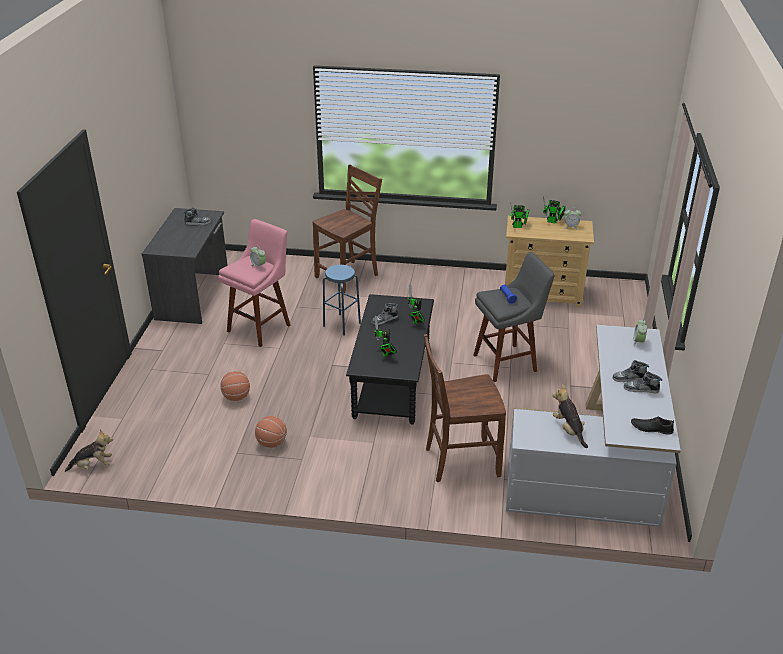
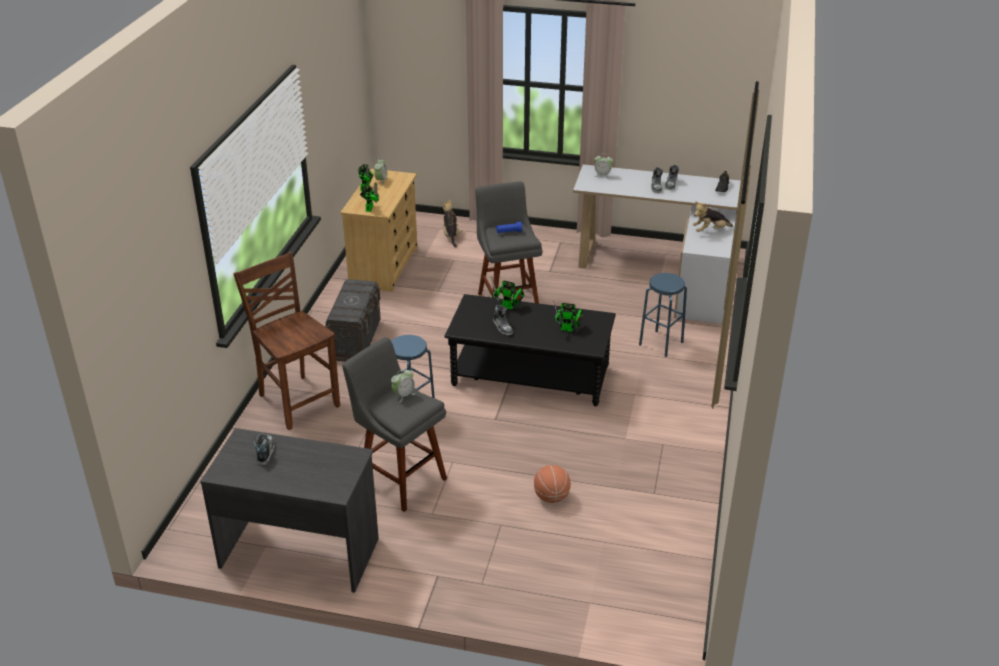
camera: 85 degrees left, 0 degrees up
(93, 465) = (683, 620): plush toy -> plush toy (451, 236)
(261, 326) = (400, 479): pink stool -> grey stool
(271, 443) = (637, 466): basketball -> none
(429, 291) = (356, 339): none -> grey storage box
(460, 461) = (661, 343): brown chair -> blue stool

